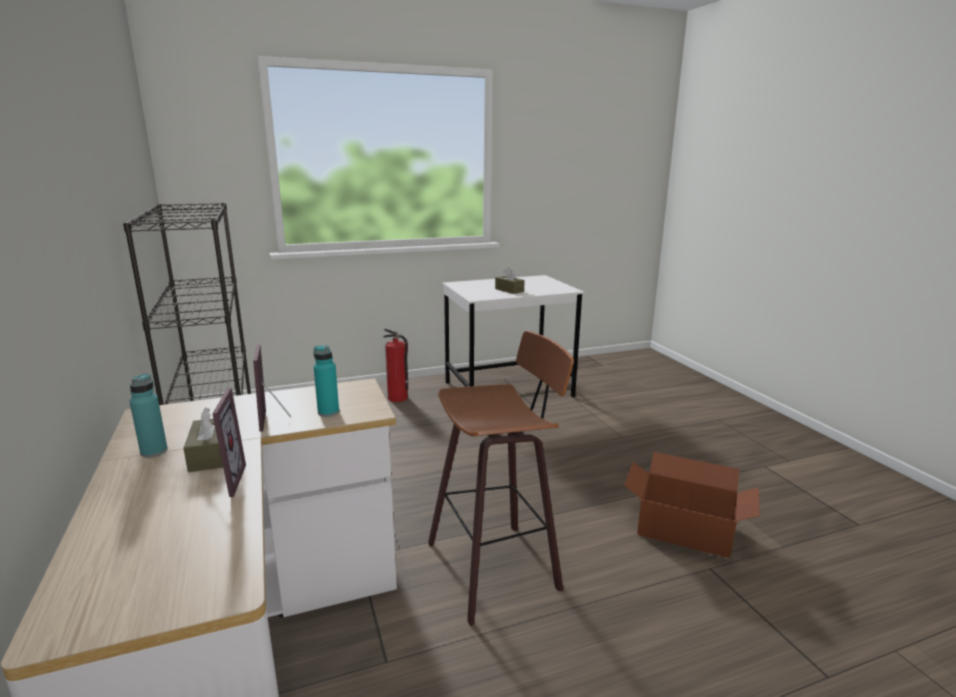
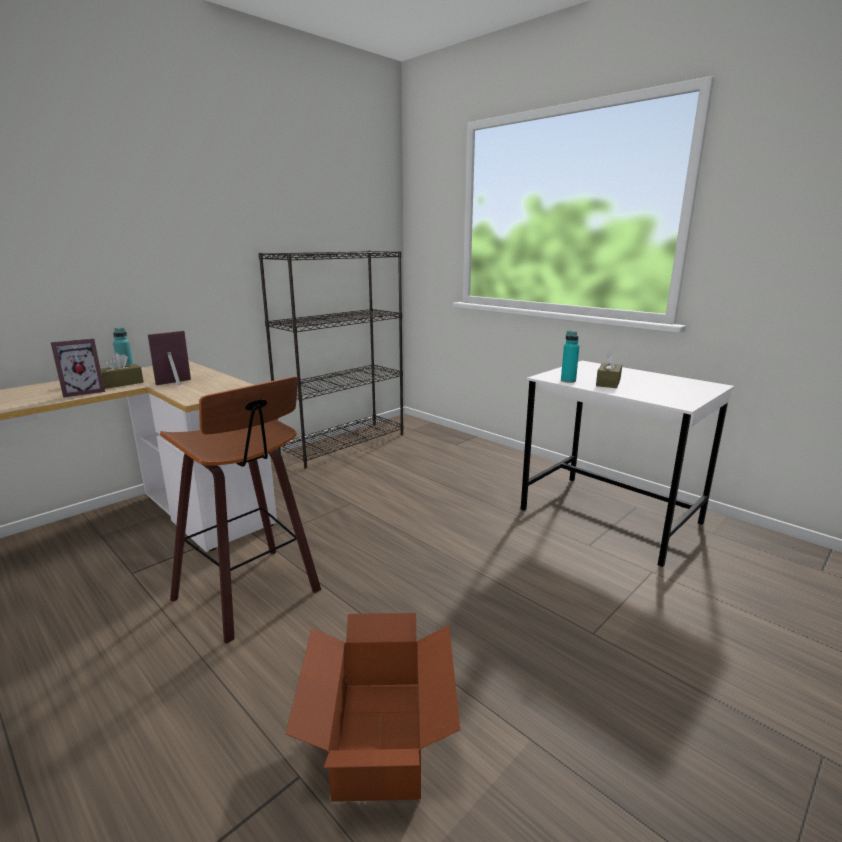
camera: 65 degrees right, 0 degrees up
(328, 412) = (190, 391): turquoise bottle -> turquoise bottle (568, 381)
(398, 398) = (505, 468): fire extinguisher -> none

